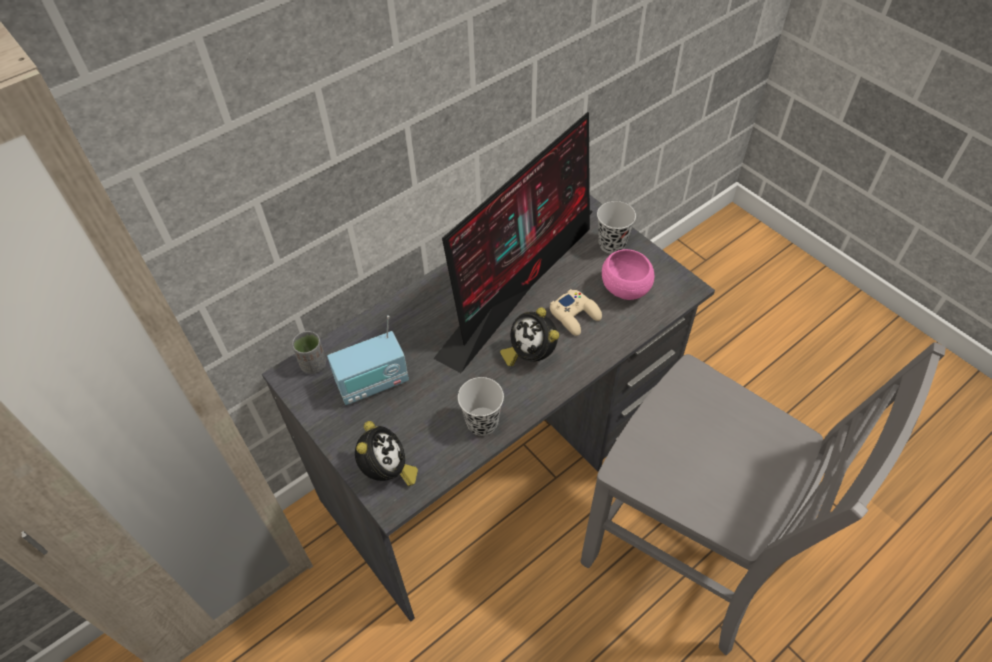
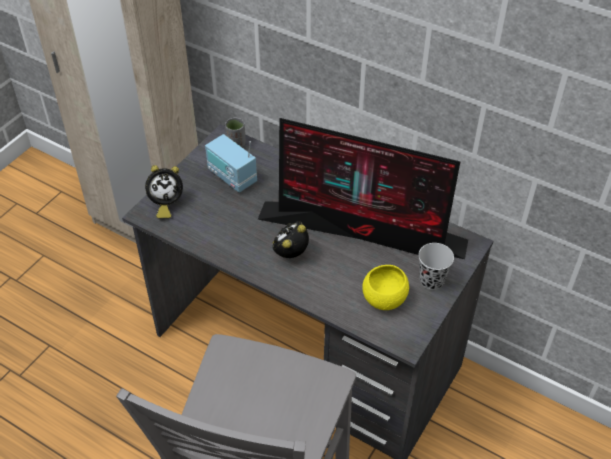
camera: 70 degrees right, 5 degrees down
(482, 422) = (219, 242): black cup -> none
(575, 316) = (340, 272): beige game controller -> none
(625, 289) = (384, 299): pink bowl -> yellow bowl

